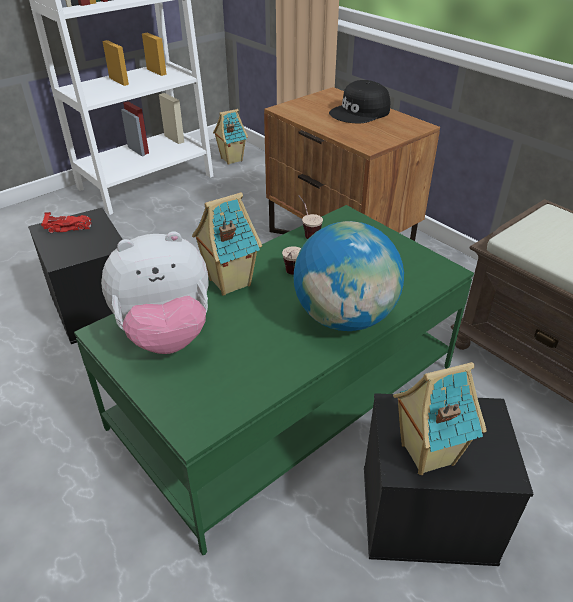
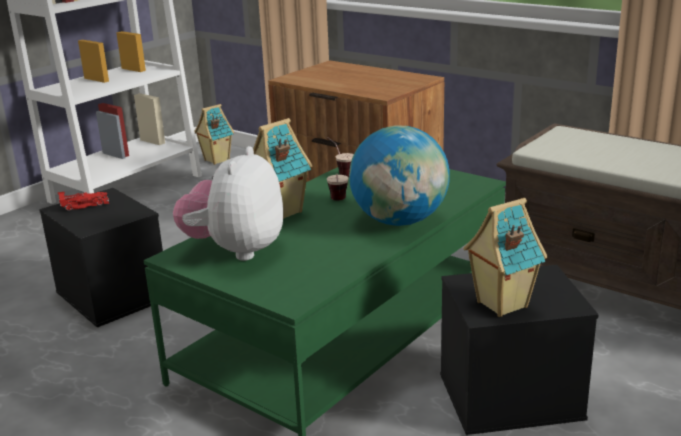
camera: 10 degrees left, 15 degrees down
(166, 334) = (235, 250): plush toy -> plush toy turned 135 degrees clockwise
(360, 112) = (364, 74): black cap -> none

